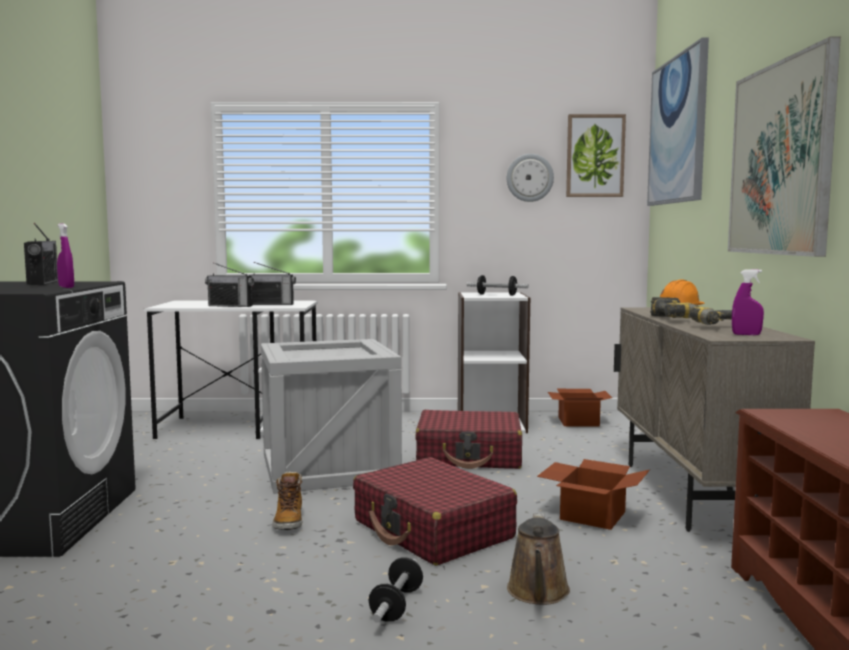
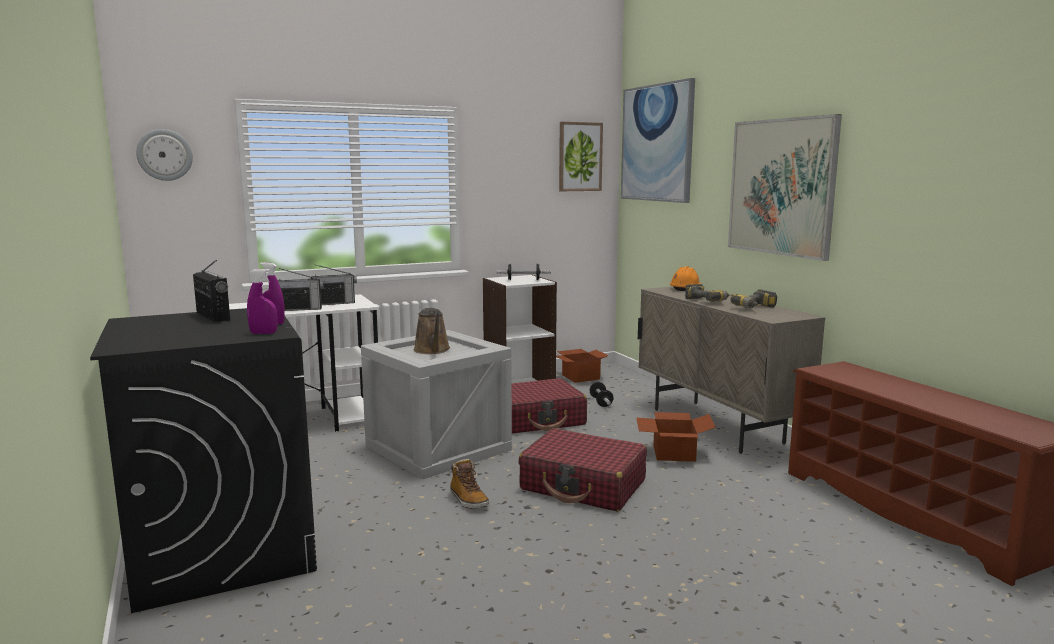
camera: 25 degrees left, 5 degrees up
(396, 605) = (627, 545): dumbbell -> dumbbell (601, 402)
(529, 178) = (531, 175): wall clock -> wall clock (164, 155)
(538, 593) = (702, 515): brown watering can -> brown watering can (432, 350)
(746, 334) = (780, 315): purple spray bottle -> purple spray bottle (263, 333)

